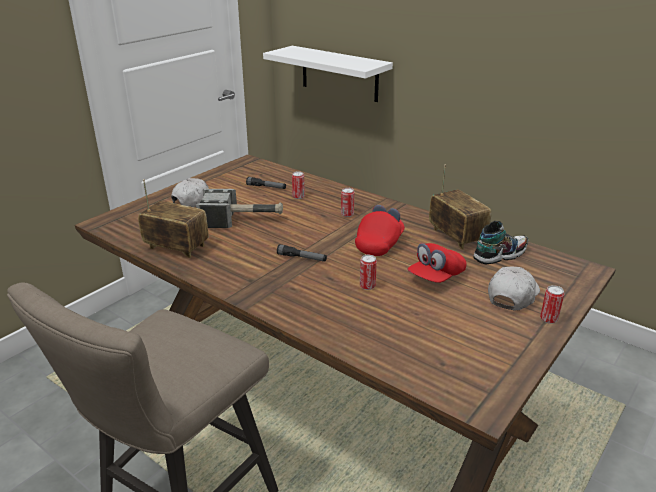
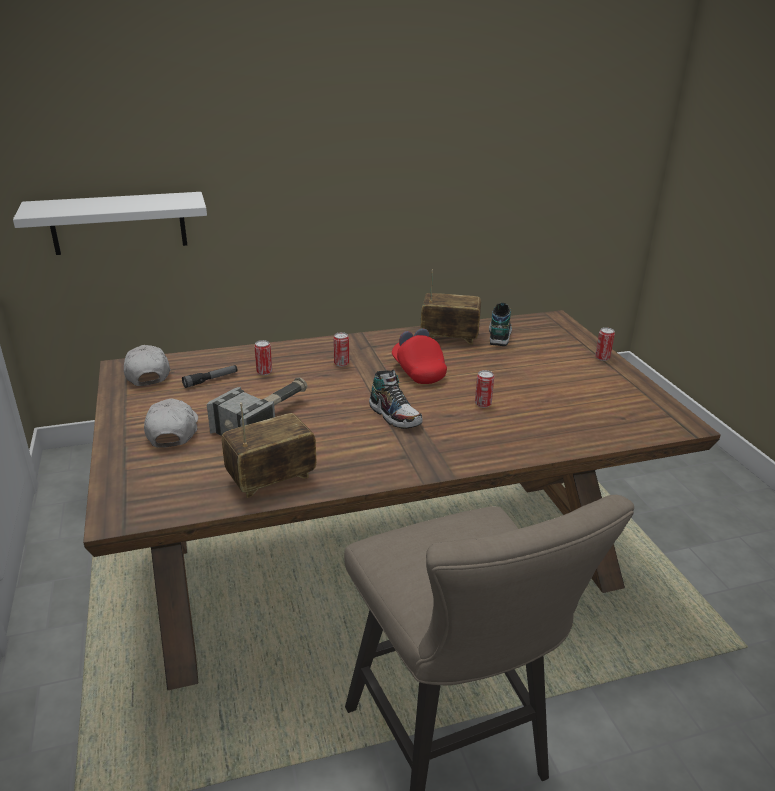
camera: 55 degrees left, 0 degrees up
(302, 258) = (395, 415): flashlight -> shoe
(436, 277) = (502, 371): red cap -> none
(512, 295) = (559, 355): white cap -> white cap (147, 373)

